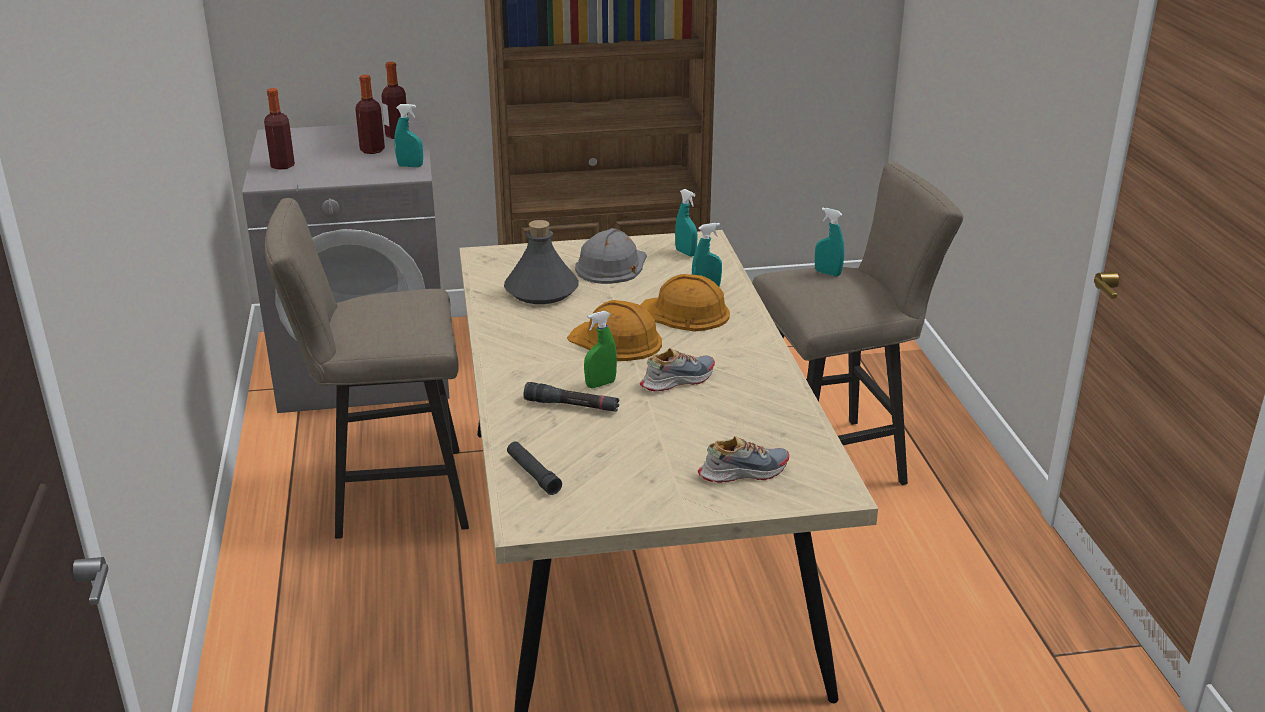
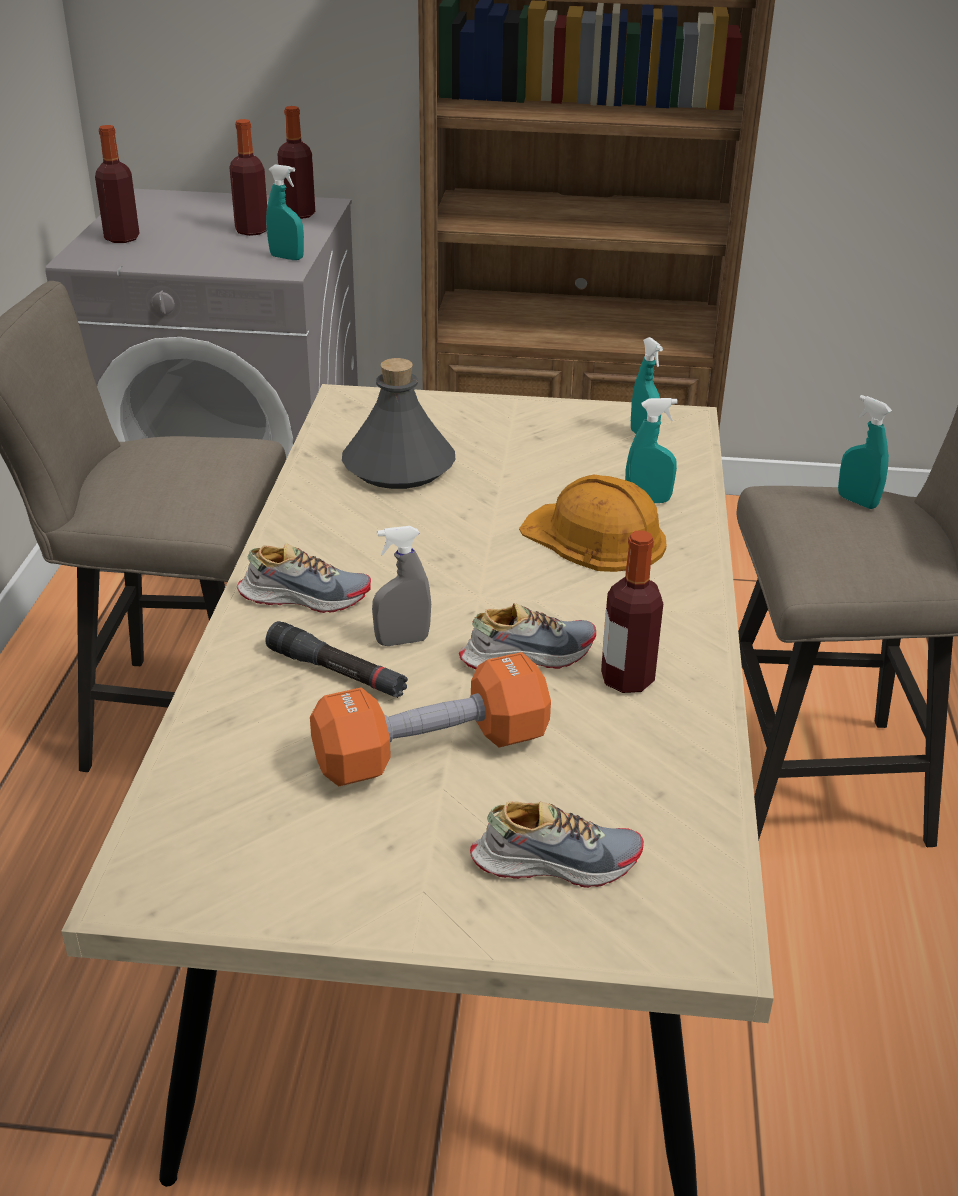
camera: 15 degrees right, 5 degrees up
(527, 370) = (304, 596): none -> shoe
(533, 474) = (205, 793): black flashlight -> none
(600, 384) = (402, 641): green spray bottle -> grey spray bottle
(611, 265) = (522, 441): grey hard hat -> none
(616, 340) = (466, 567): orange hard hat -> none
(649, 434) = (432, 751): none -> orange dumbbell
(739, 383) = (627, 679): none -> bottle

